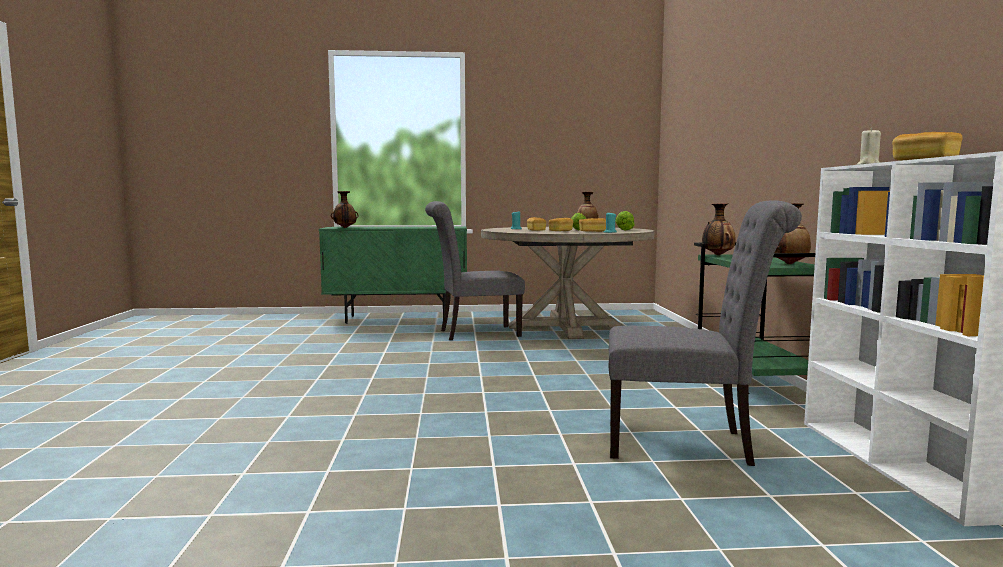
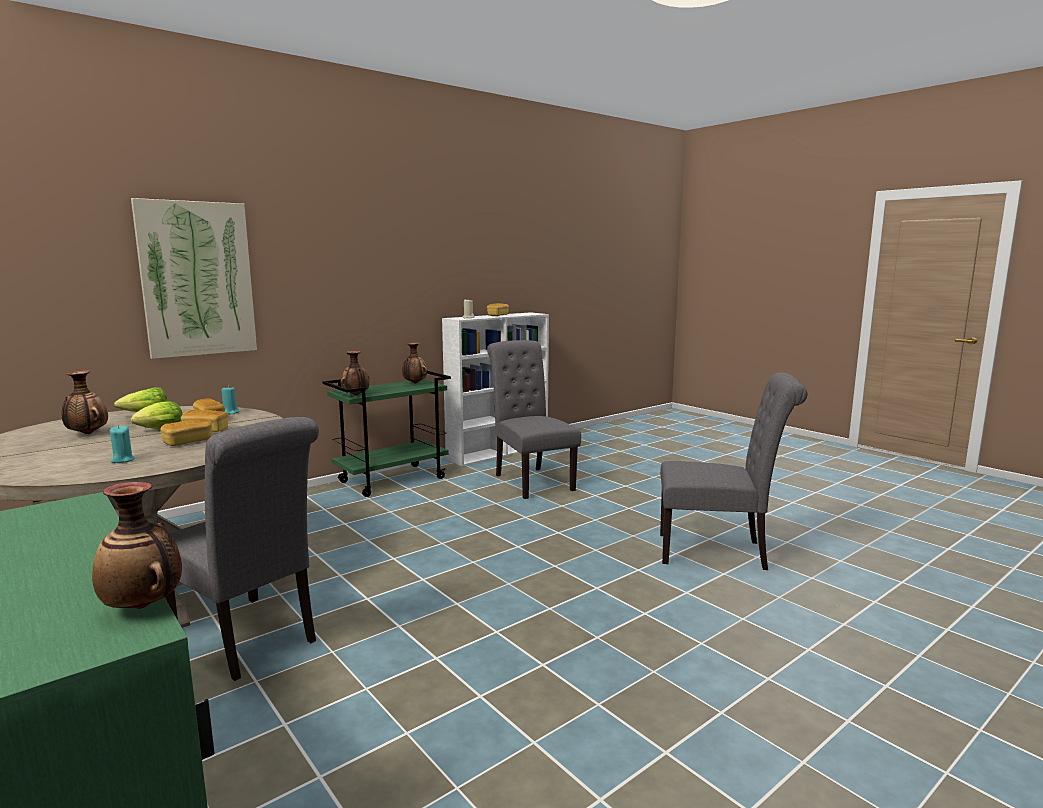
camera: 125 degrees left, 5 degrees up
(295, 459) = (719, 552): none -> grey chair
(719, 133) = (197, 279): none -> picture

